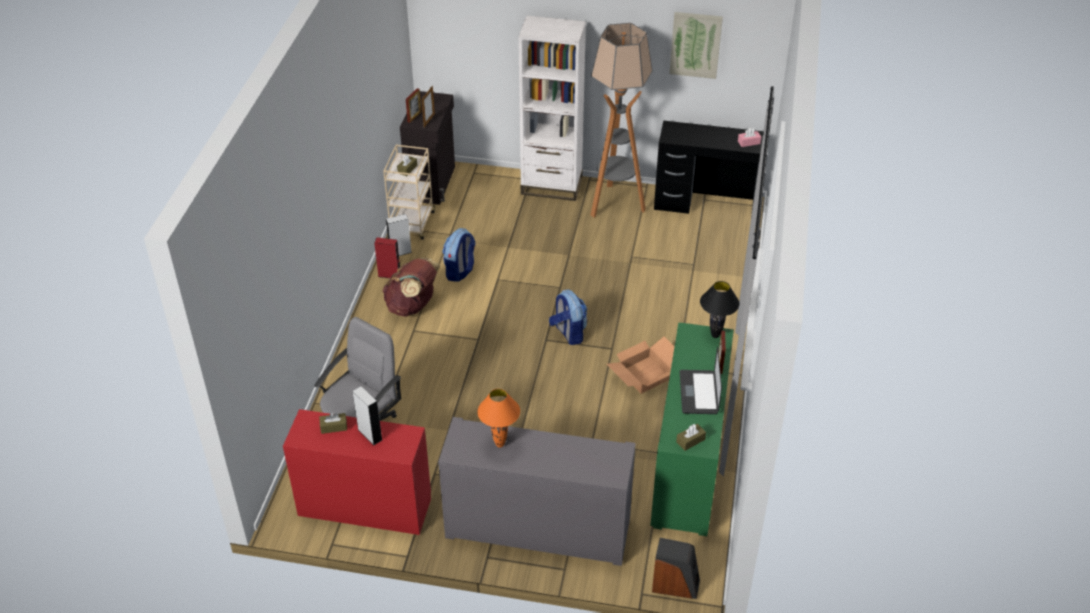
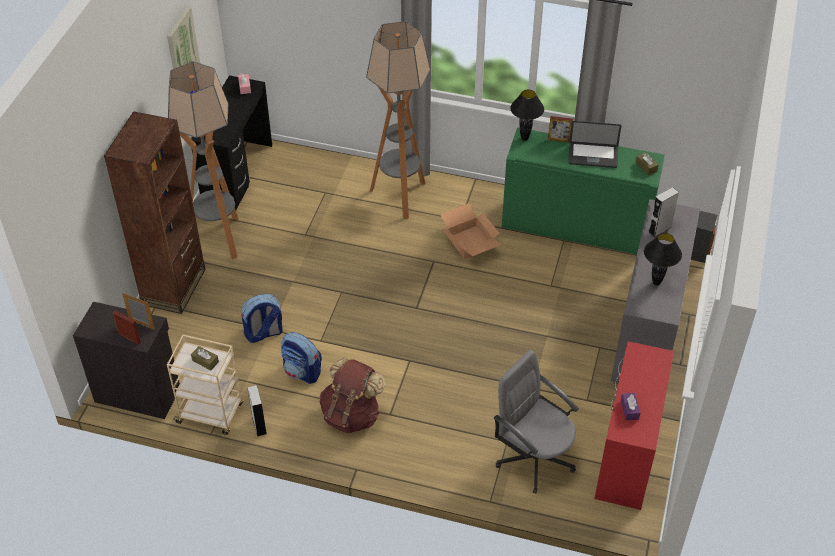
camera: 85 degrees left, 5 degrees up
(333, 427) = (629, 409): brown tissue box -> purple tissue box
(370, 434) = (638, 381): grey speaker -> grey speaker (659, 229)
(389, 275) = (296, 435): red speaker -> none
(500, 444) = (656, 282): orange table lamp -> black table lamp
(551, 186) = (174, 287): white bookcase -> brown bookcase
(568, 333) = (409, 290): backpack -> backpack (263, 333)
(701, 317) = (400, 196): none -> floor lamp

